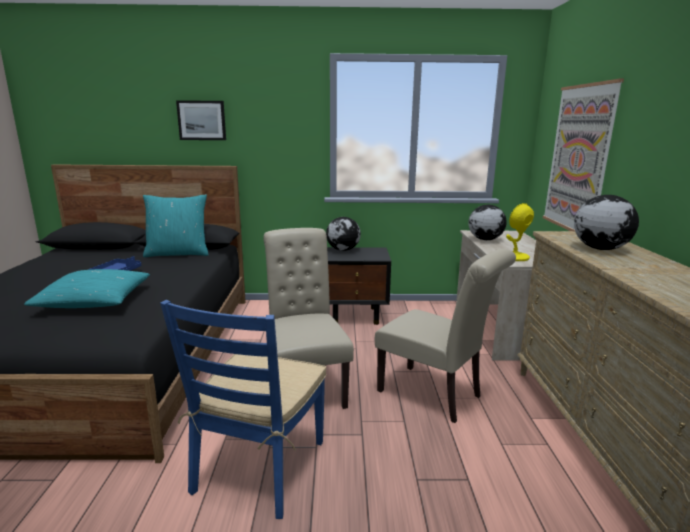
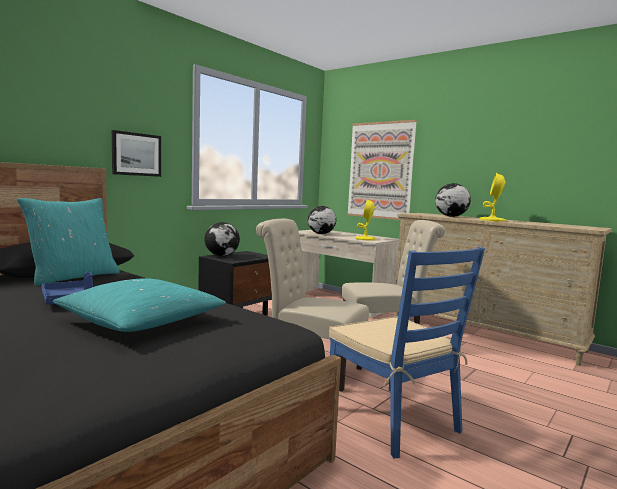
camera: 50 degrees left, 10 degrees down
(202, 120) = (55, 108): picture -> picture (136, 154)
(633, 270) = (492, 220): none -> yellow table lamp

